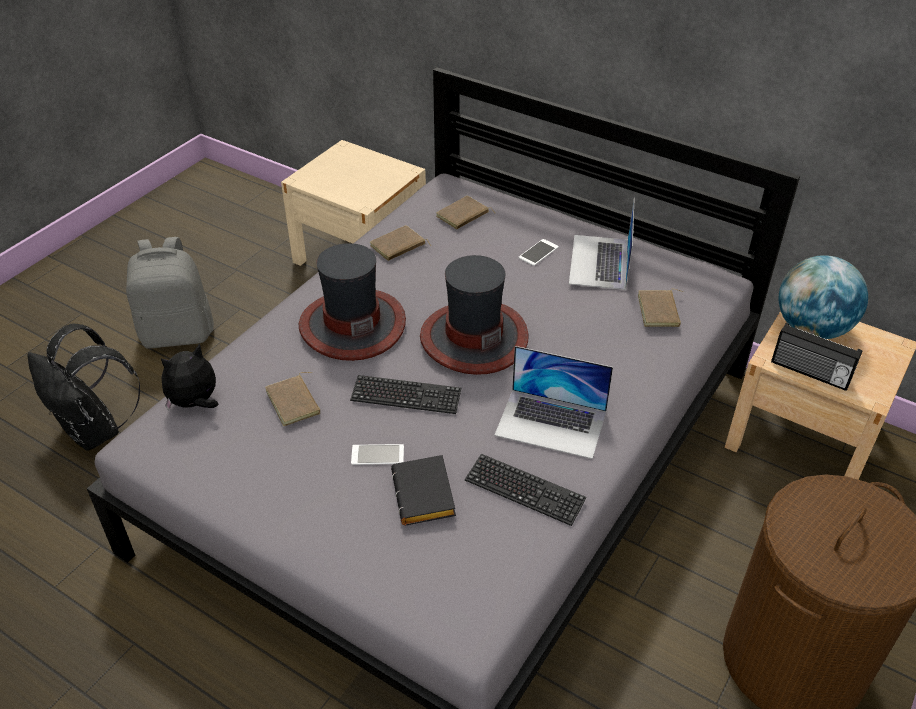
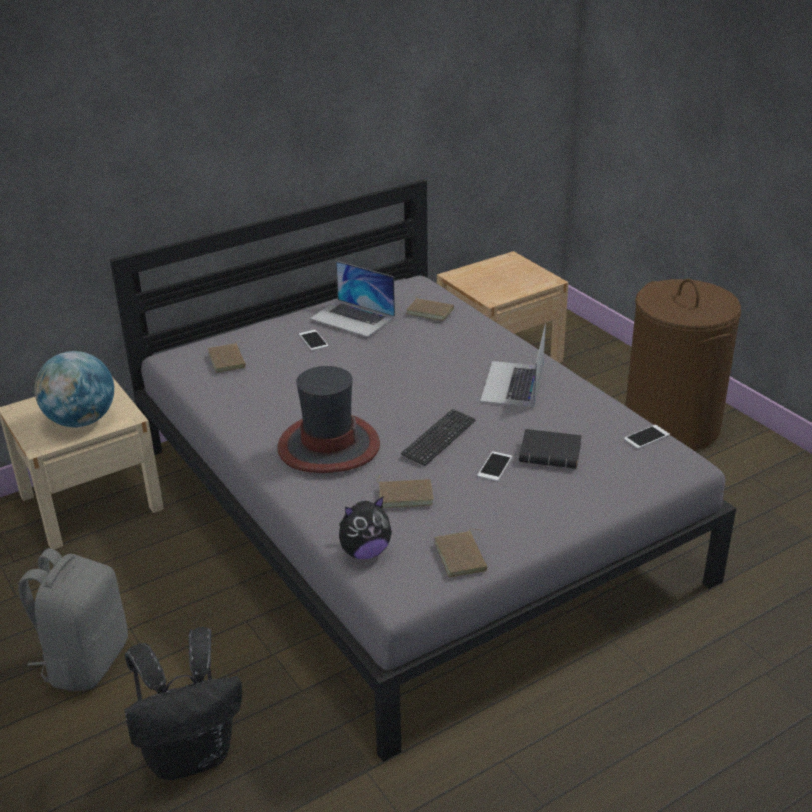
camera: 65 degrees left, 10 degrees down
(195, 403) = (365, 552): plush toy -> plush toy turned 105 degrees counterclockwise
(398, 246) = (239, 401): brown book -> brown book (462, 557)
(473, 338) = (395, 392): hat -> none
(508, 579) = (646, 437): none -> phone
(524, 491) = (570, 411): keyboard -> none
(551, 423) = (512, 384): laptop -> laptop turned 150 degrees clockwise
(809, 373) = (514, 291): radio -> none
(811, 328) = (474, 277): globe -> globe (81, 421)

